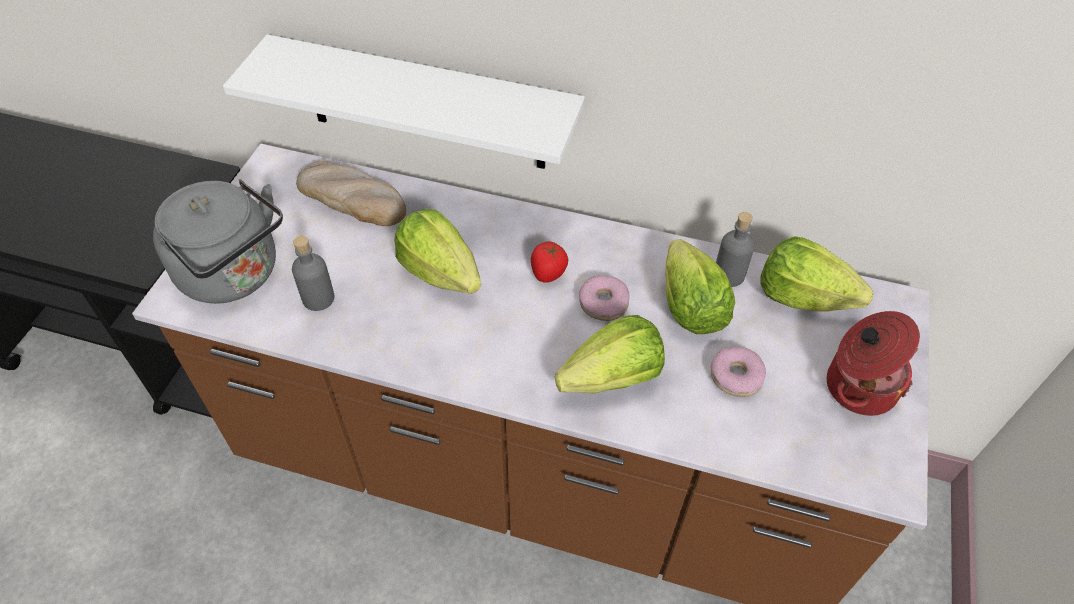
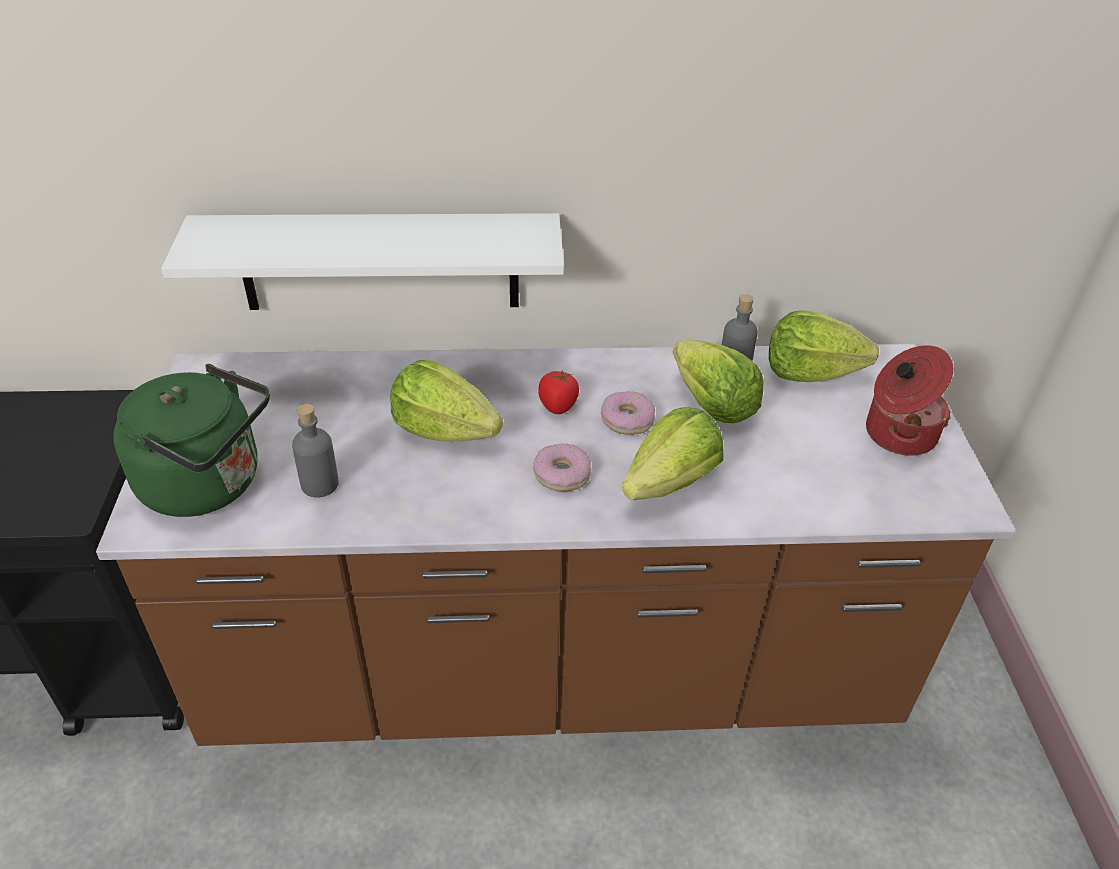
camera: 20 degrees left, 10 degrees down
(235, 275) = (209, 484): grey kettle -> green kettle
(353, 198) = (312, 383): bread -> none
(736, 376) = (786, 452): donut -> donut (562, 474)

